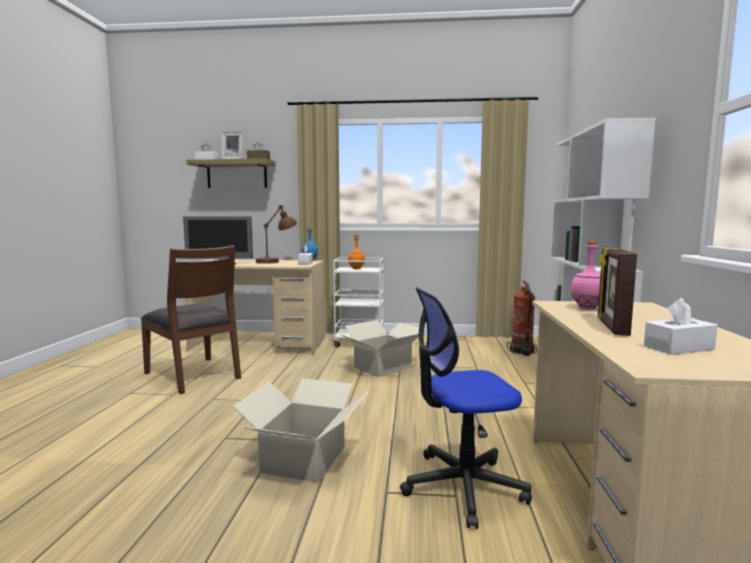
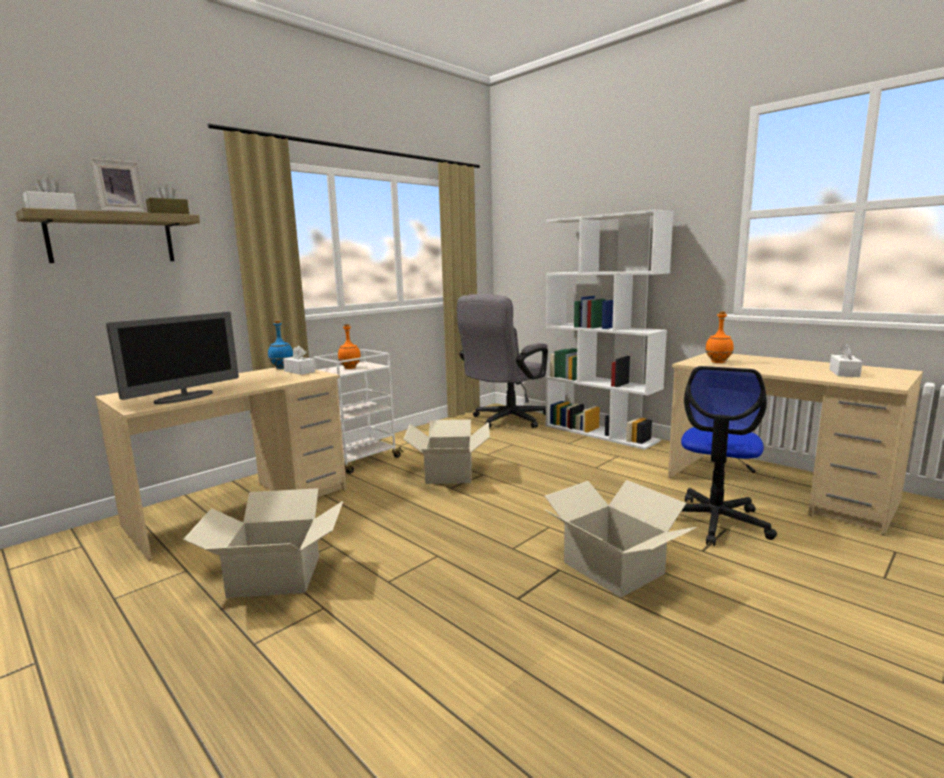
camera: 50 degrees left, 5 degrees up
(194, 375) = (275, 576): brown chair -> cardboard box
(276, 261) = (244, 377): brown table lamp -> none
(521, 351) = (505, 421): fire extinguisher -> grey office chair
(587, 308) = (718, 362): pink bottle -> orange bottle
(611, 327) = (782, 370): picture frame -> none

